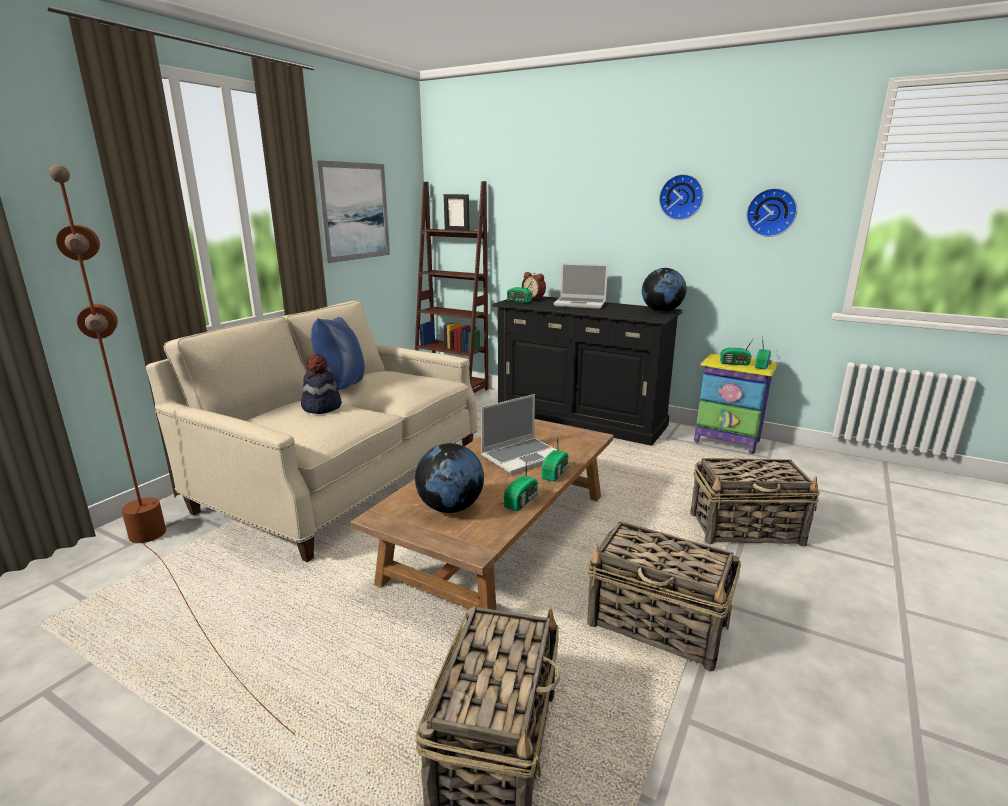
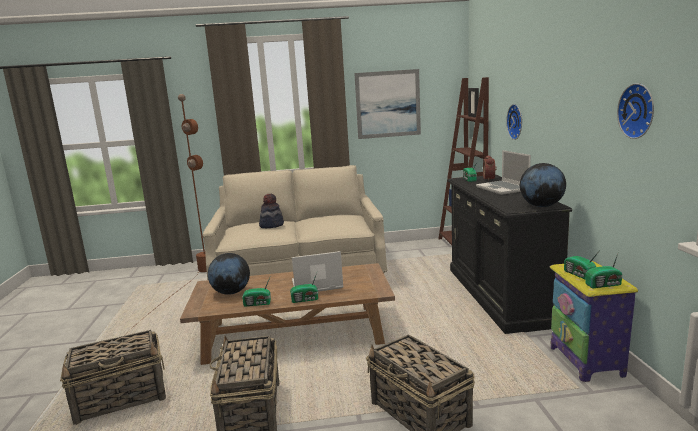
camera: 55 degrees right, 5 degrees down
(340, 387) = (308, 218): blue pillow -> none
(522, 456) = (316, 285): laptop -> laptop turned 150 degrees clockwise
(681, 197) = (580, 92): wall clock -> wall clock (516, 121)

